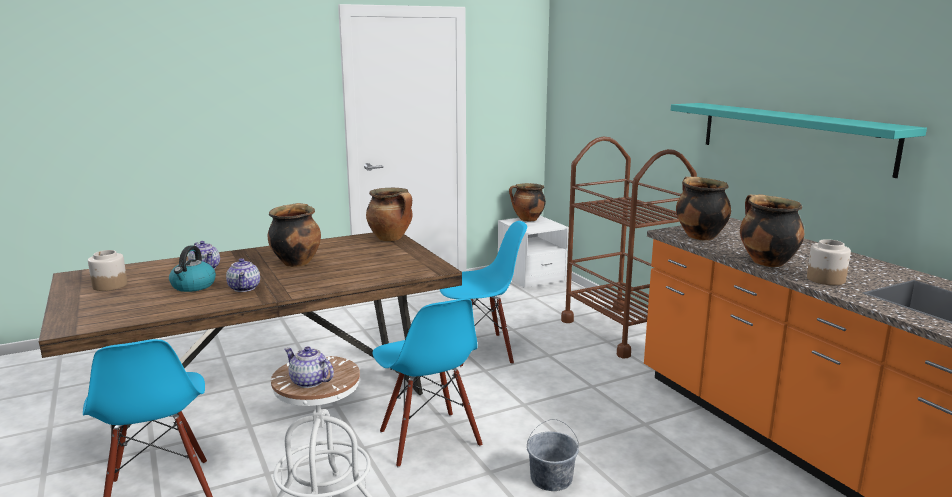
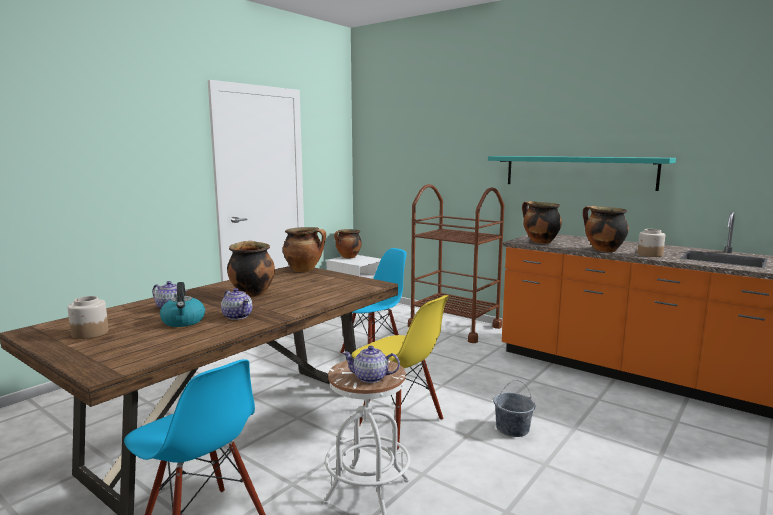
camera: 25 degrees left, 5 degrees down
(428, 439) = (399, 424): blue chair -> yellow chair

